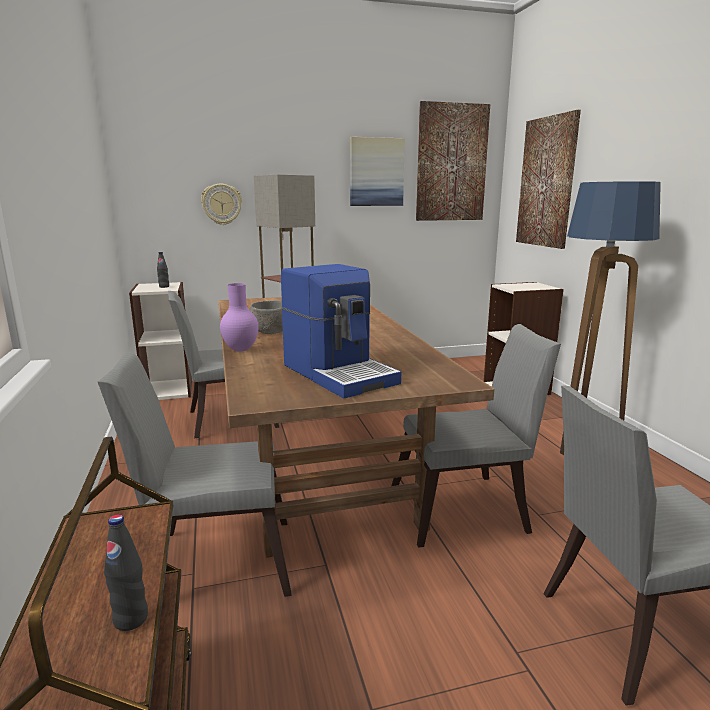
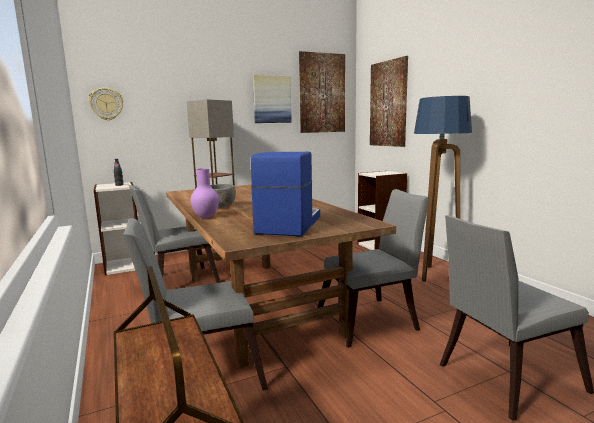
camera: 10 degrees left, 5 degrees down
(131, 619) = (204, 382): black bottle -> none
(221, 204) = (161, 123): wall clock -> wall clock (106, 104)
(340, 373) = (288, 225): coffee machine -> coffee machine turned 120 degrees counterclockwise

